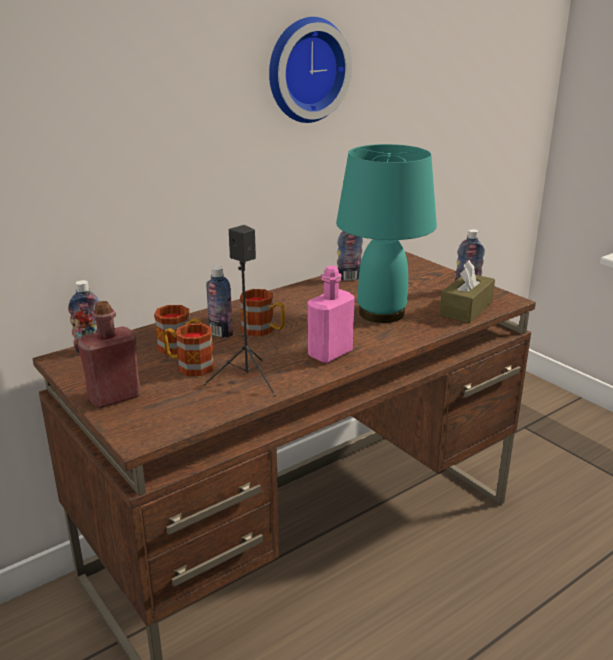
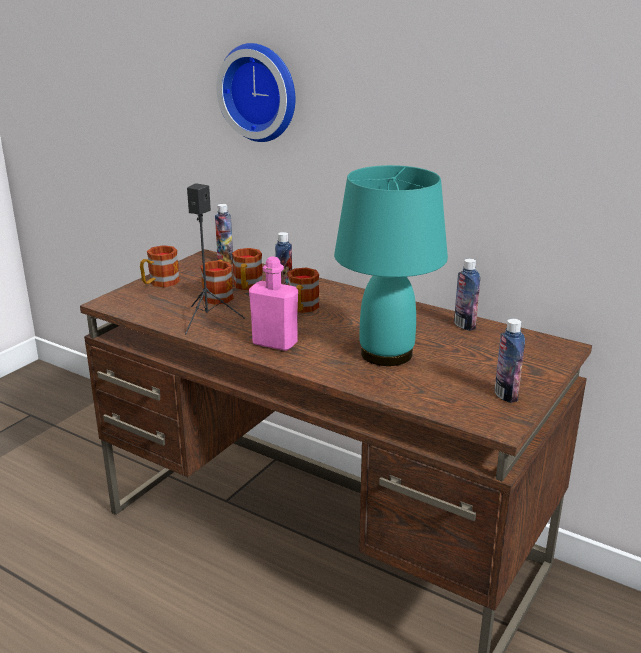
camera: 70 degrees right, 0 degrees up
(114, 397) = (159, 283): red bottle -> mug
(305, 70) = (467, 79): wall clock -> wall clock (261, 92)
(466, 309) = (443, 399): brown tissue box -> none

